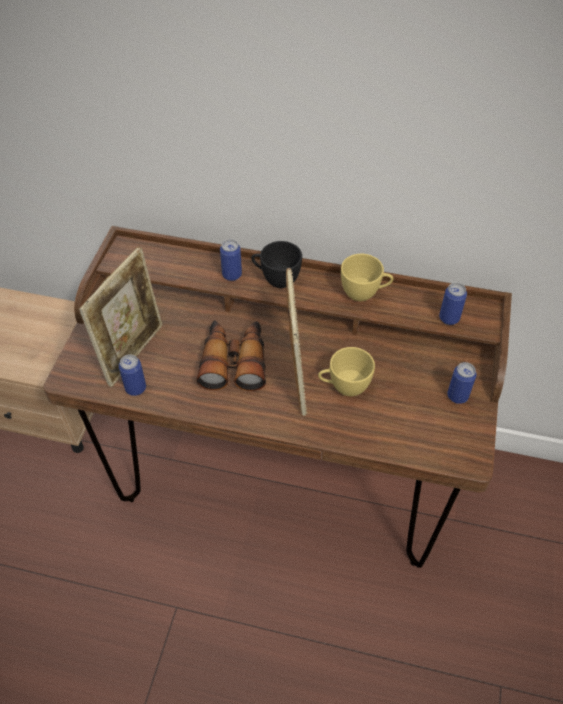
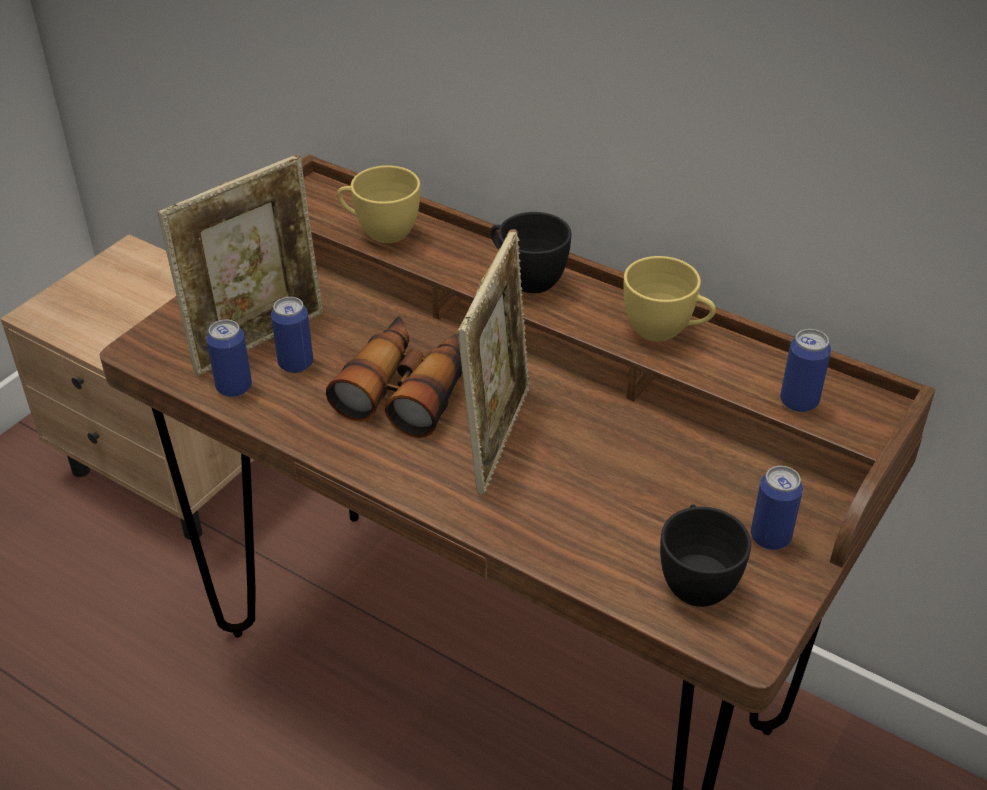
camera: 20 degrees right, 10 degrees down
(232, 275) = (457, 257): can -> can (296, 364)
(344, 387) = (572, 471): yellow cup -> yellow cup (380, 231)
(432, 431) = (696, 579): none -> black cup

